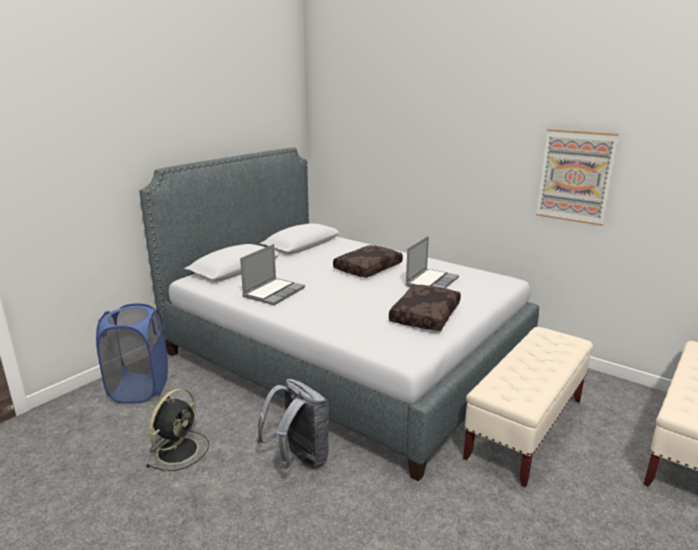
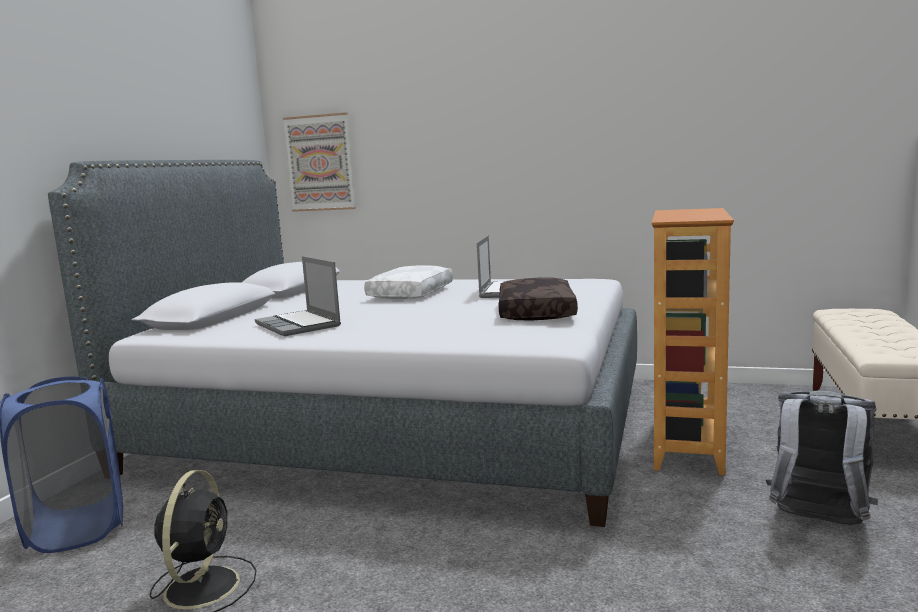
camera: 20 degrees left, 10 degrees down
(274, 292) = (299, 325): laptop -> laptop turned 135 degrees clockwise
(299, 460) = (416, 547): grey backpack -> grey backpack (818, 522)
(367, 268) = (410, 293): brown pillow -> white pillow
(526, 428) = (686, 445): beige bench -> bookcase
(575, 176) = (649, 141): picture -> picture (320, 163)

